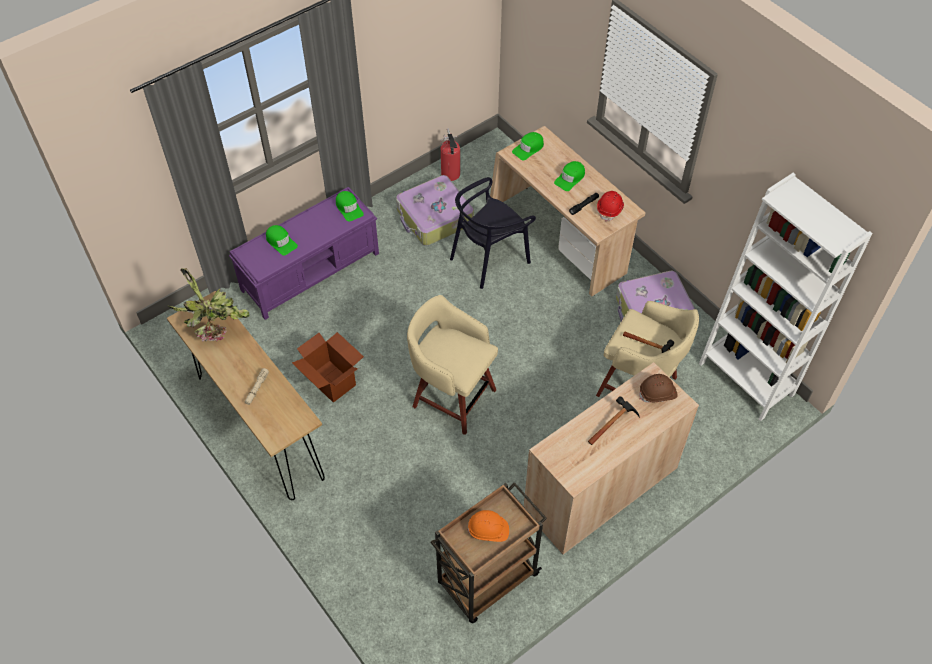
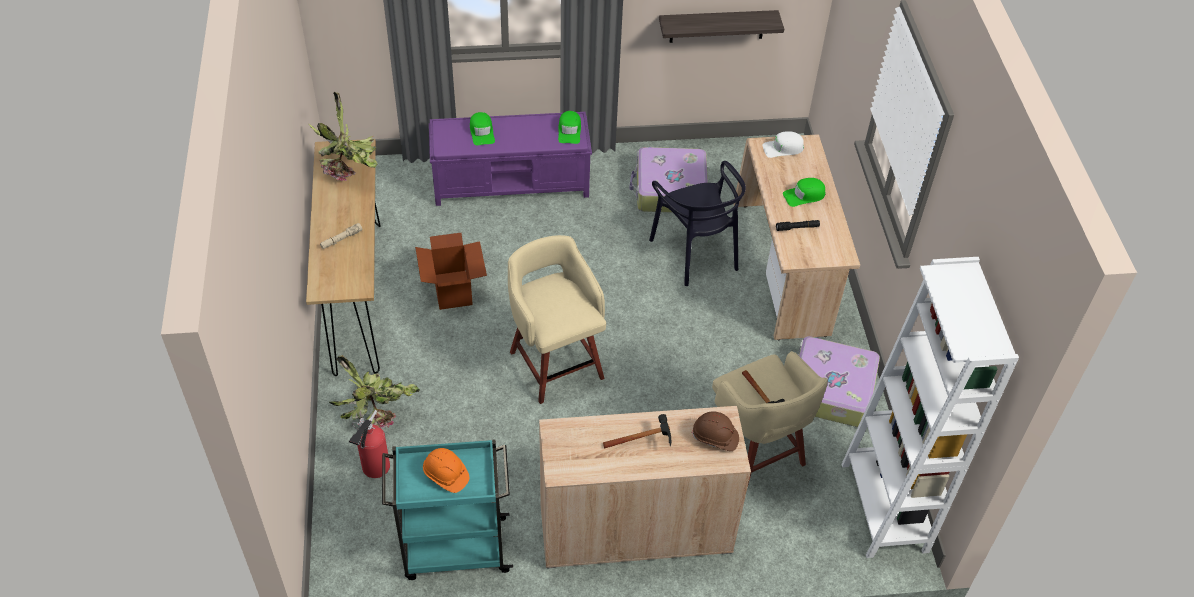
camera: 30 degrees right, 5 degrees down
(350, 510) = (378, 413): none -> potted plant
(425, 72) = (717, 26): none -> shelf
(451, 175) = (718, 158): fire extinguisher -> fire extinguisher (374, 469)
(486, 580) = (453, 548): brown cart -> turquoise cart
(489, 258) = (695, 252): black chair -> black chair turned 105 degrees counterclockwise
(528, 148) = (783, 148): green cap -> white cap
(610, 209) = (823, 244): red hard hat -> none

